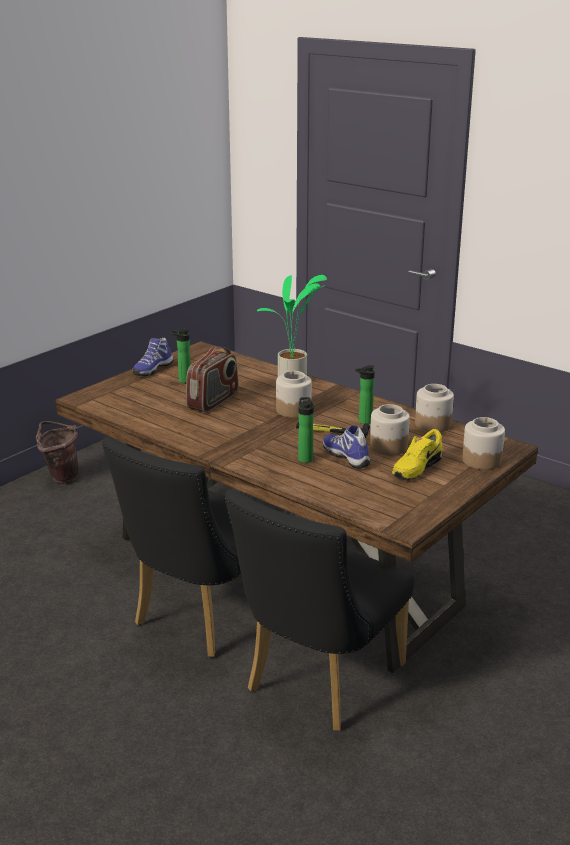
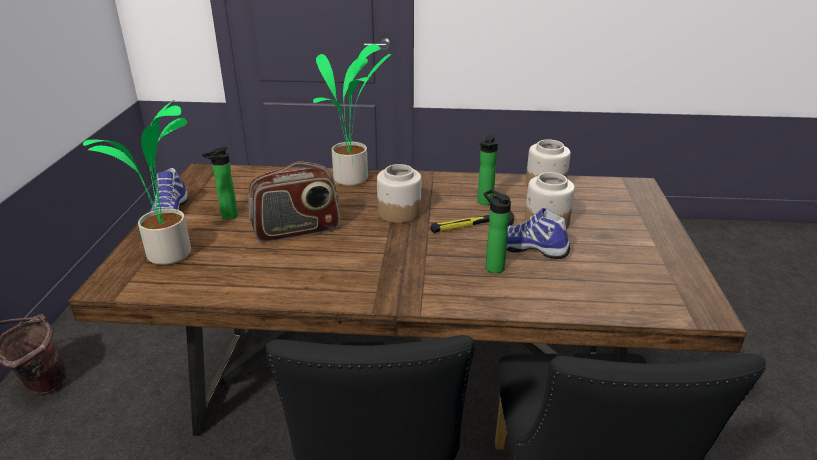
camera: 35 degrees left, 5 degrees up
(126, 393) = (169, 256): none -> potted plant
(213, 401) = (296, 230): radio -> radio turned 75 degrees clockwise
(415, 468) = (604, 236): yellow shoe -> none
(481, 460) = (640, 207): jar -> none

